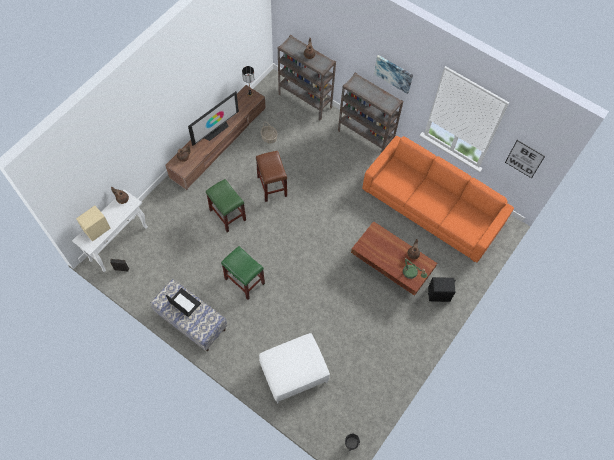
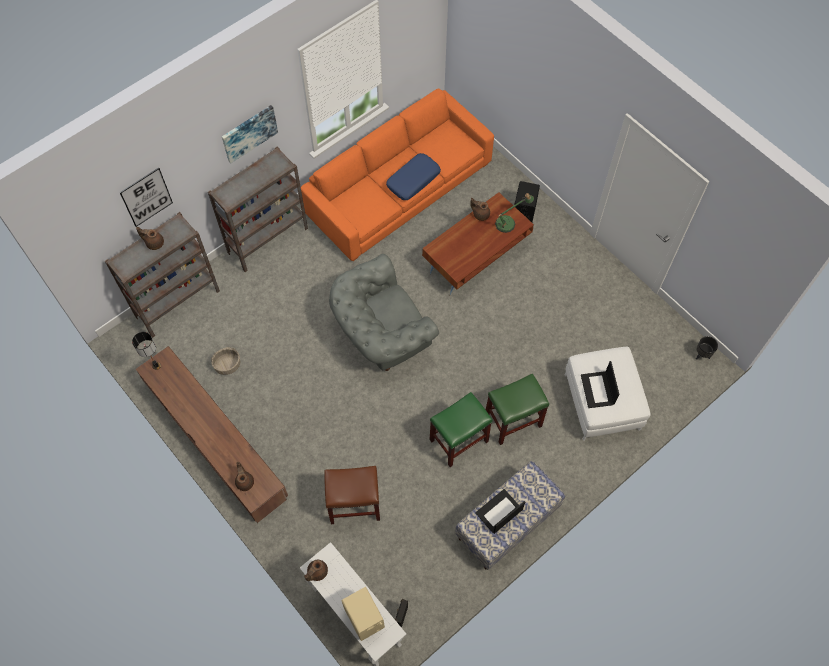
camera: 75 degrees left, 0 degrees up
(215, 130) = (208, 427): television -> none
(227, 215) = (346, 447): green stool -> green stool (512, 421)
(271, 186) = (313, 377): brown stool -> brown stool (354, 505)
(286, 355) = (598, 390): none -> laptop
(311, 219) = (381, 336): none -> grey armchair
(429, 205) = (413, 180): none -> blue pillow
(524, 159) = (418, 35): picture -> picture (146, 197)

